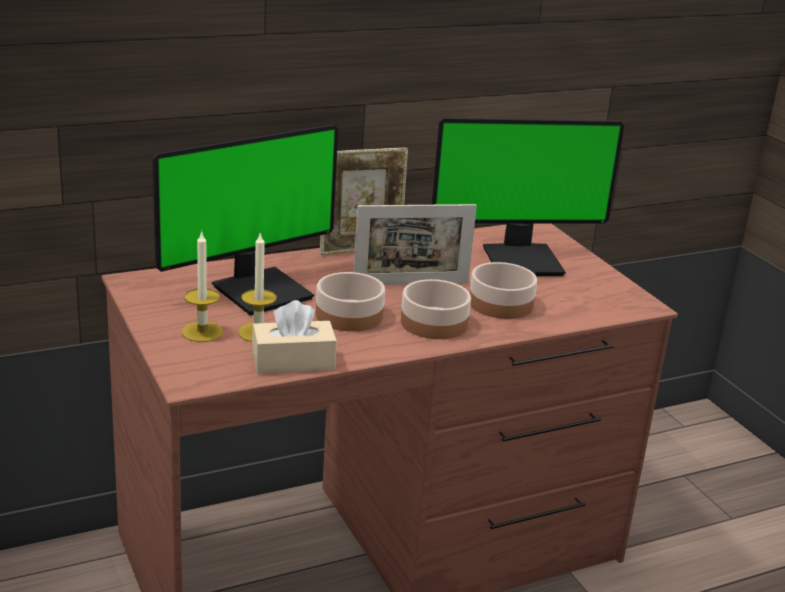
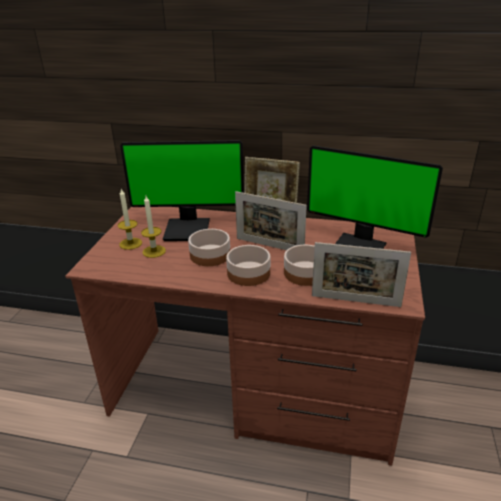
camera: 40 degrees right, 5 degrees up
(293, 361) = (146, 272): beige tissue box -> none
(595, 317) = (355, 301): none -> picture frame

